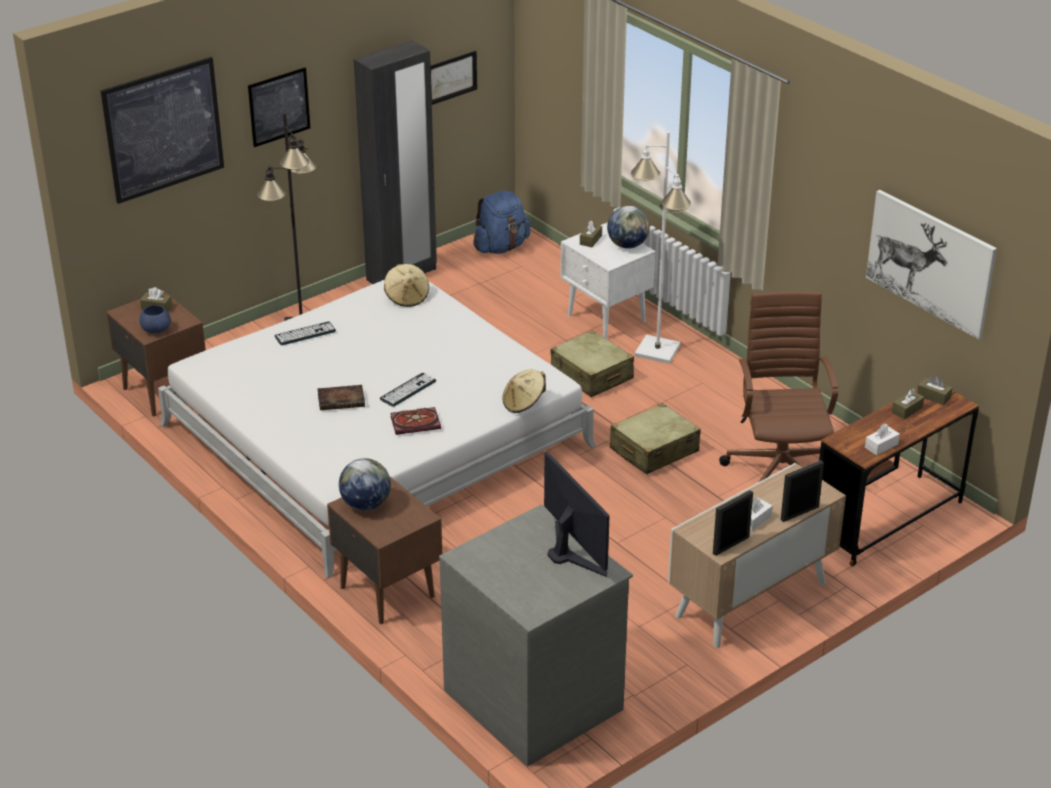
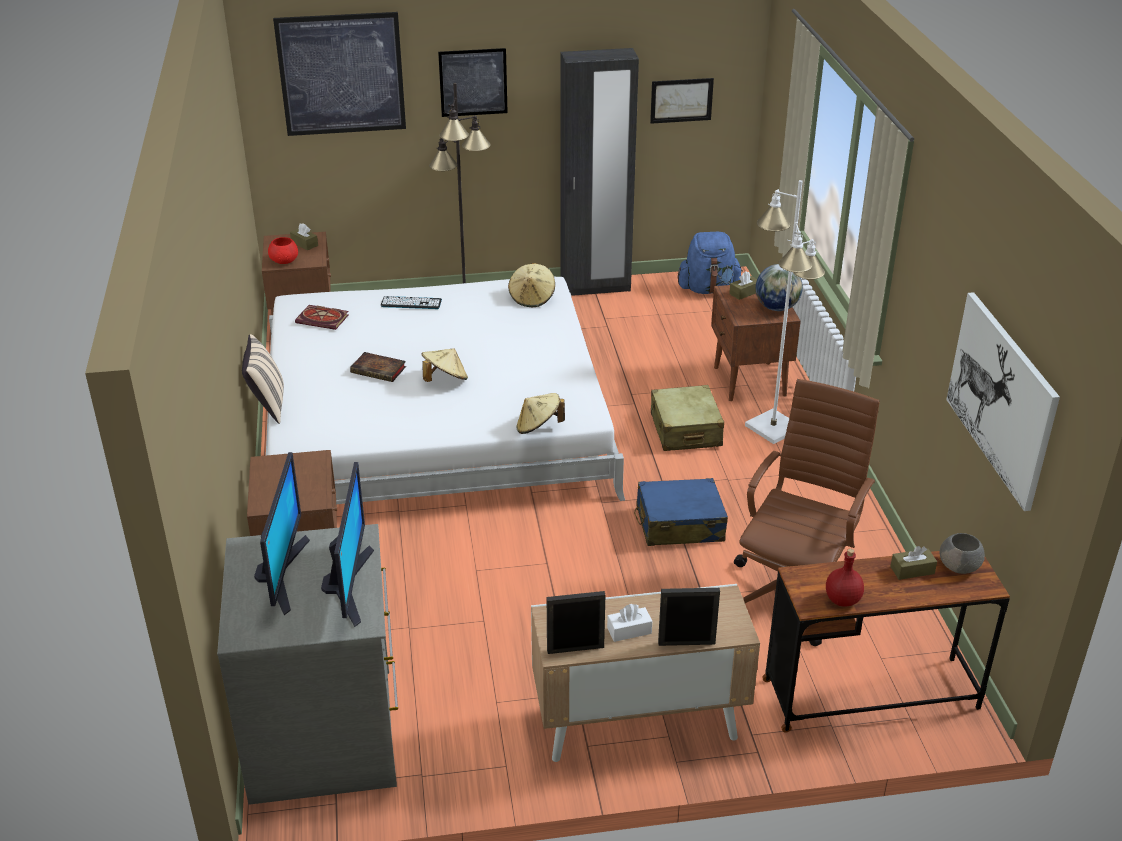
camera: 30 degrees right, 0 degrees up
(156, 329) = (284, 261): blue bowl -> red bowl
(275, 462) = (267, 405): none -> beige pillow
(365, 505) = (281, 470): globe -> none
(408, 390) = (445, 380): keyboard -> beige hat
(416, 422) = (422, 411): book -> book (324, 319)
(512, 563) = (282, 574): none -> monitor
(606, 319) = (749, 382): white nightstand -> brown nightstand
(653, 450) = (679, 524): beige suitcase -> blue suitcase
(881, 446) = (842, 600): white tissue box -> red bottle
(933, 396) = (960, 566): brown tissue box -> grey bowl

